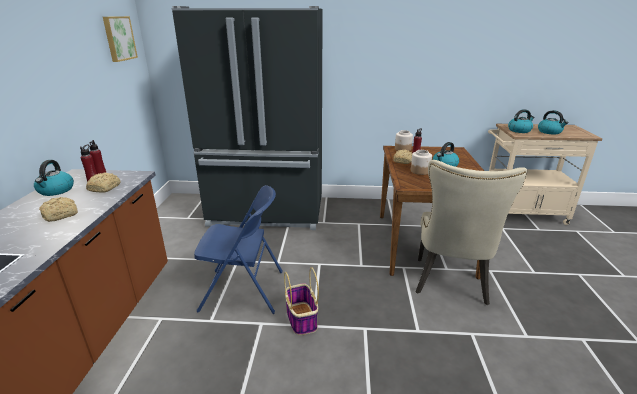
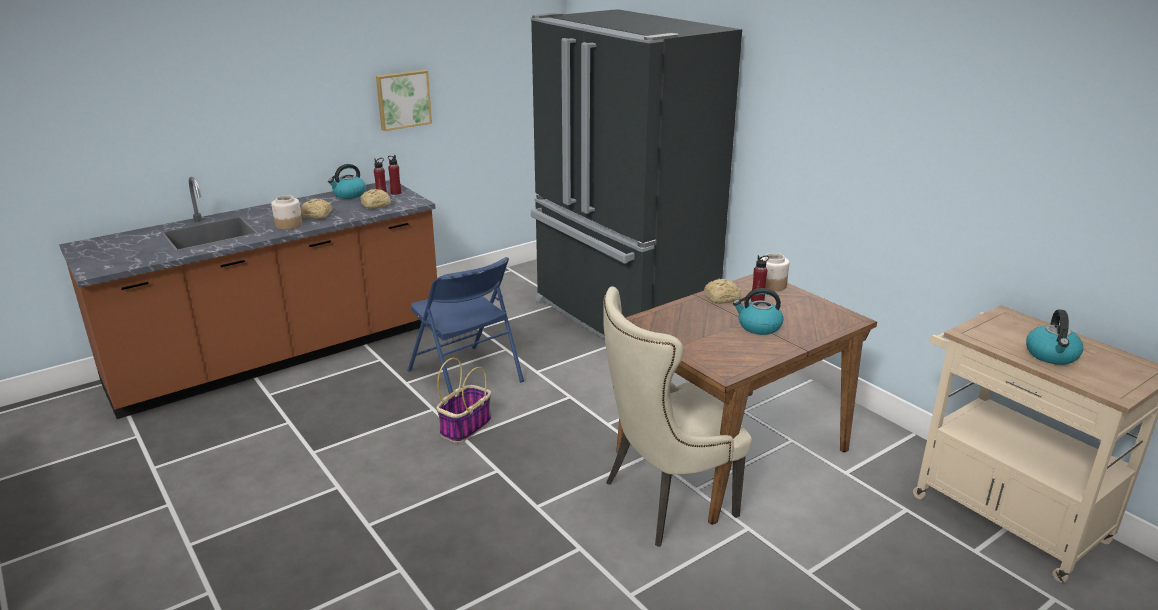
camera: 50 degrees right, 0 degrees up
(118, 38) = (516, 39): picture -> picture (403, 99)
(420, 171) = (705, 317): jar -> jar (289, 225)
(519, 130) = (996, 329): kettle -> none

